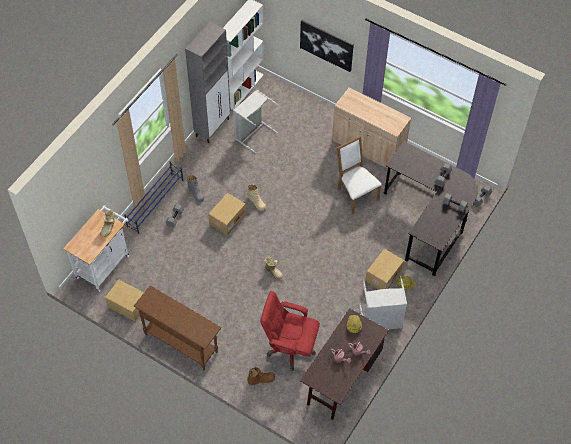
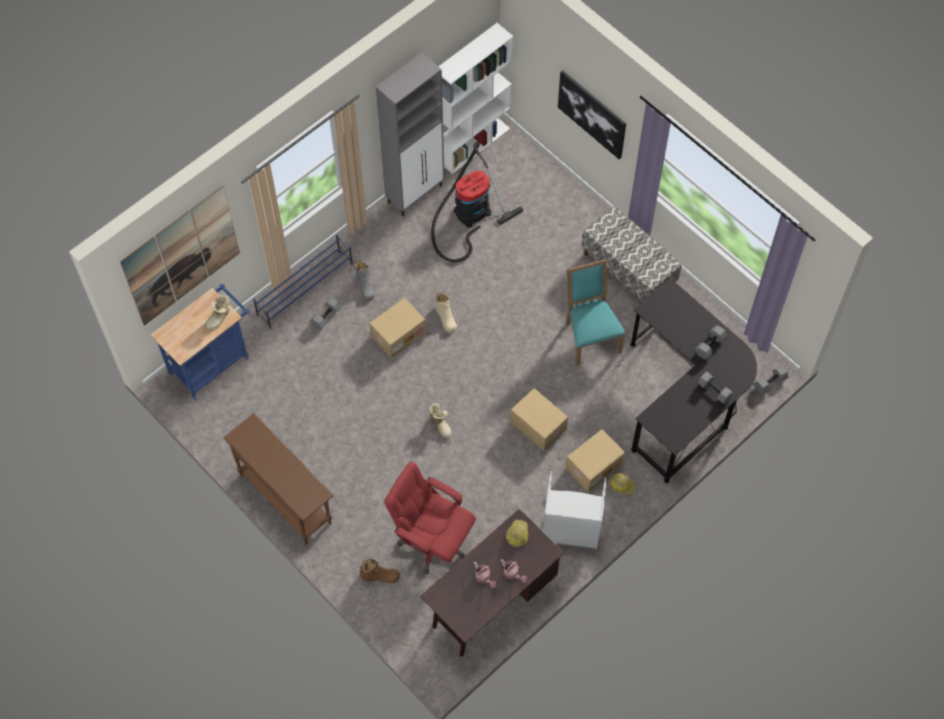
camera: 15 degrees right, 5 degrees up
(78, 186) = (181, 256): none -> picture
(104, 264) = (212, 362): white cart -> blue cart
(127, 305) = (227, 428): cardboard box -> cardboard box (537, 426)
(253, 133) = (469, 215): grey laundry basket -> vacuum cleaner
(355, 193) = (590, 335): white chair -> turquoise chair
(368, 147) = (628, 270): beige cabinet -> bench

